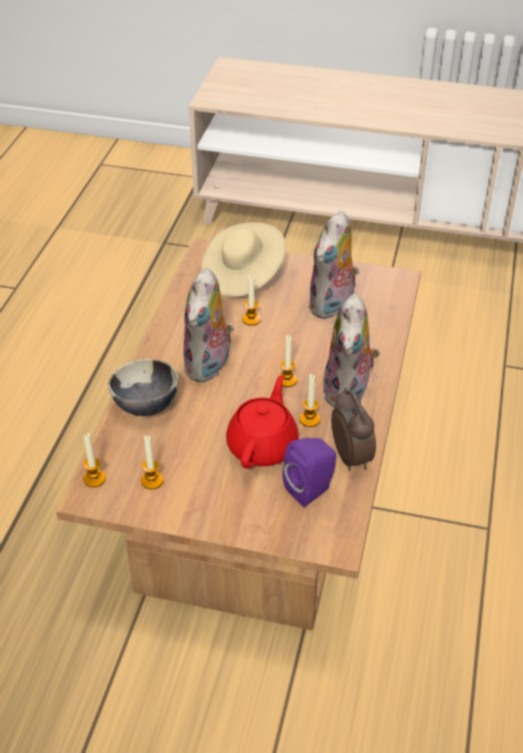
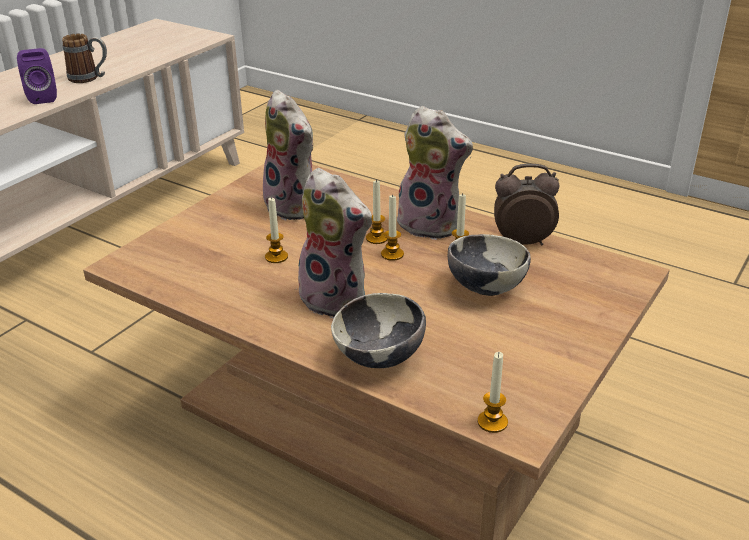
camera: 70 degrees left, 10 degrees down
(152, 481) = (512, 374): candle -> candle (377, 238)
(243, 275) = (193, 248): beige hat -> none
(263, 446) = (485, 287): red teapot -> bowl
(311, 489) = (559, 271): purple speaker -> purple speaker (43, 97)
(451, 122) = (90, 78): none -> mug

